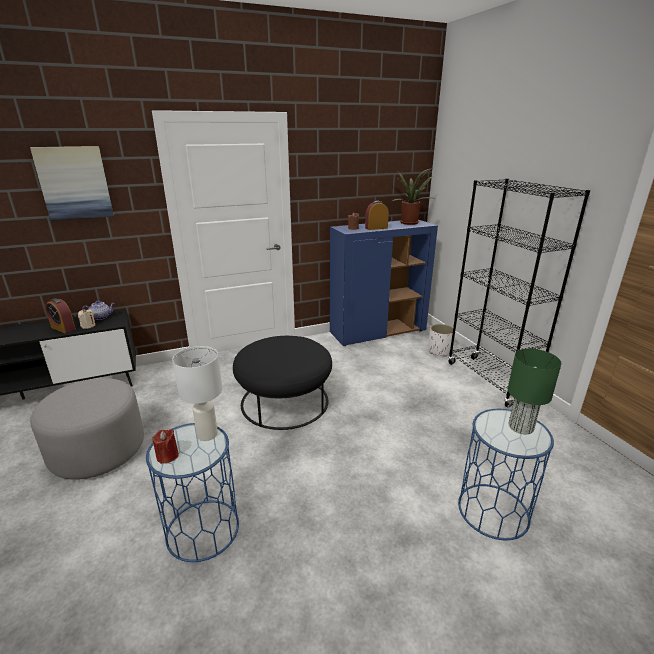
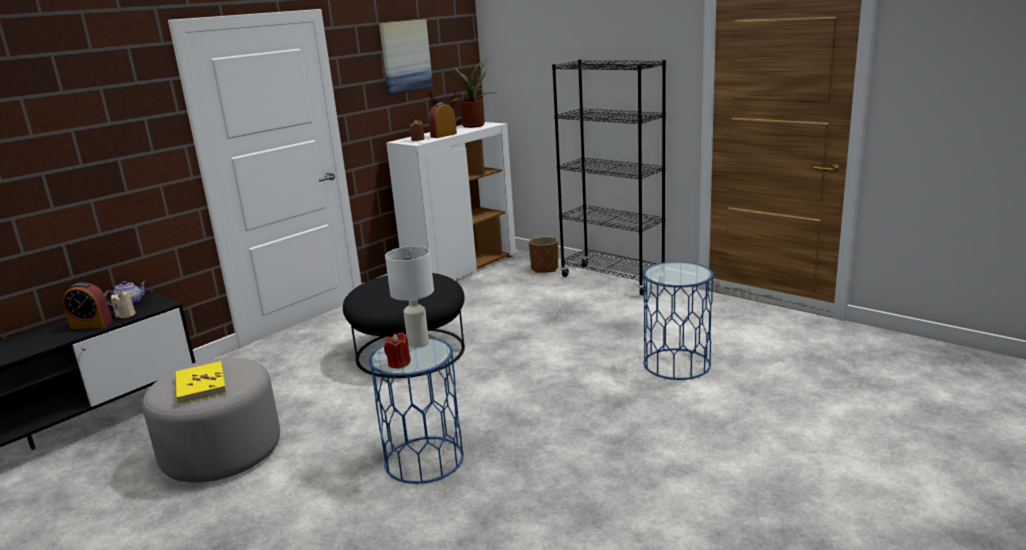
camera: 25 degrees left, 5 degrees down
(72, 404) = (200, 385): none -> yellow book
(74, 183) = (78, 122): picture -> picture (405, 56)
(378, 332) = (462, 269): blue cabinet -> white cabinet
(439, 351) = (544, 269): white planter -> brown planter
(520, 427) = (683, 269): green table lamp -> none

